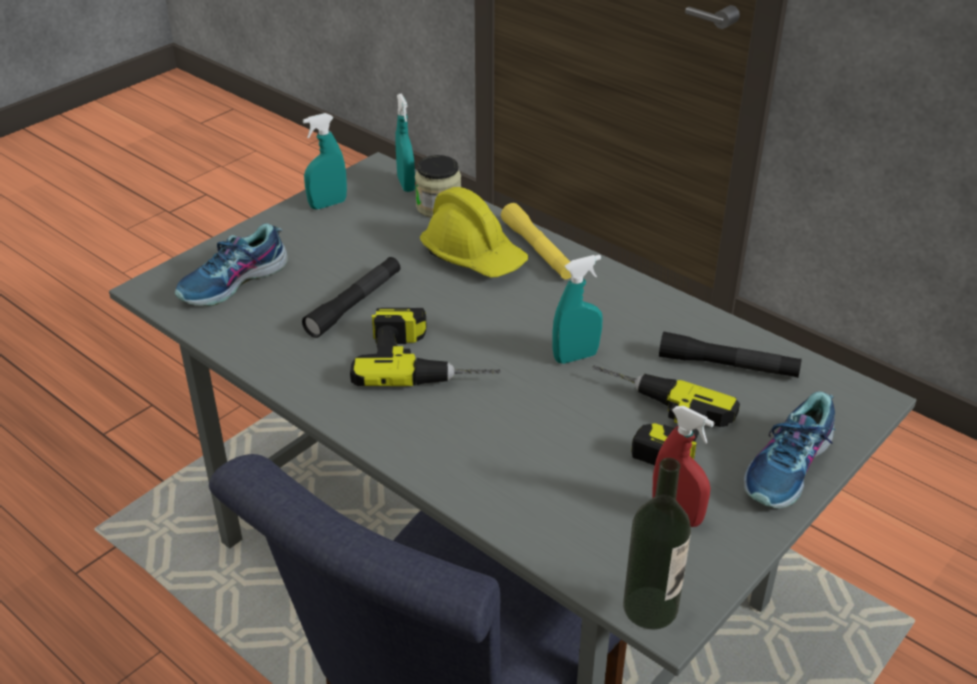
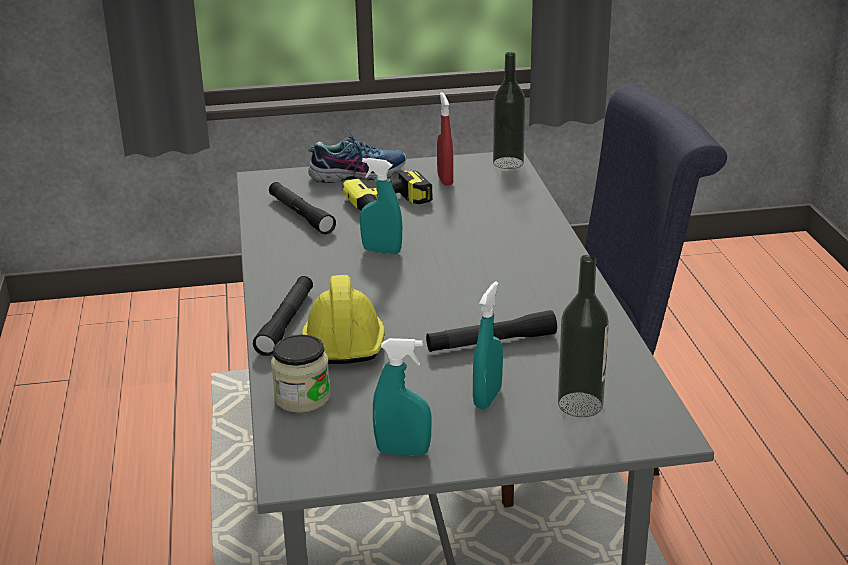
camera: 140 degrees left, 10 degrees down
(234, 282) = (580, 404): shoe -> bottle
(406, 184) = (294, 439): turquoise spray bottle -> turquoise spray bottle (487, 398)
(428, 359) = (481, 286): power drill -> none
(538, 250) = (286, 323): yellow flashlight -> black flashlight

